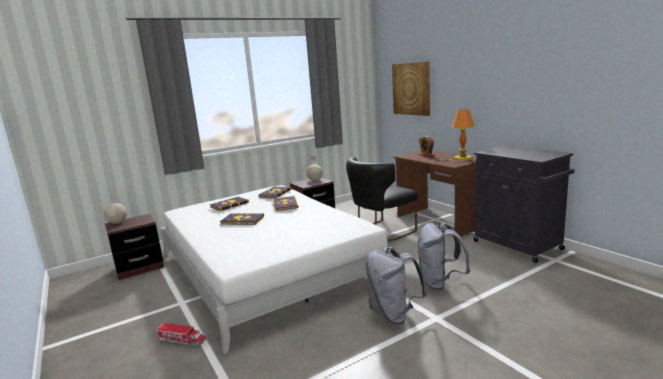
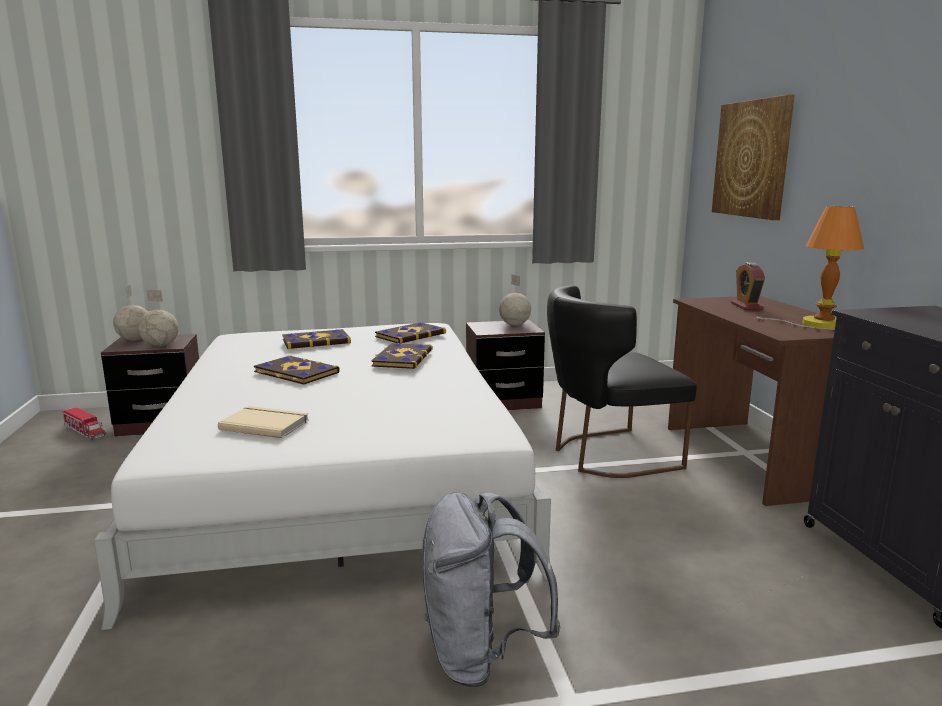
camera: 20 degrees right, 0 degrees up
(139, 223) = (160, 345): none -> globe
(182, 340) = (76, 576): toy truck -> toy truck (85, 431)
(261, 244) = (265, 424): none -> beige book
(440, 283) = (647, 607): grey backpack -> none

